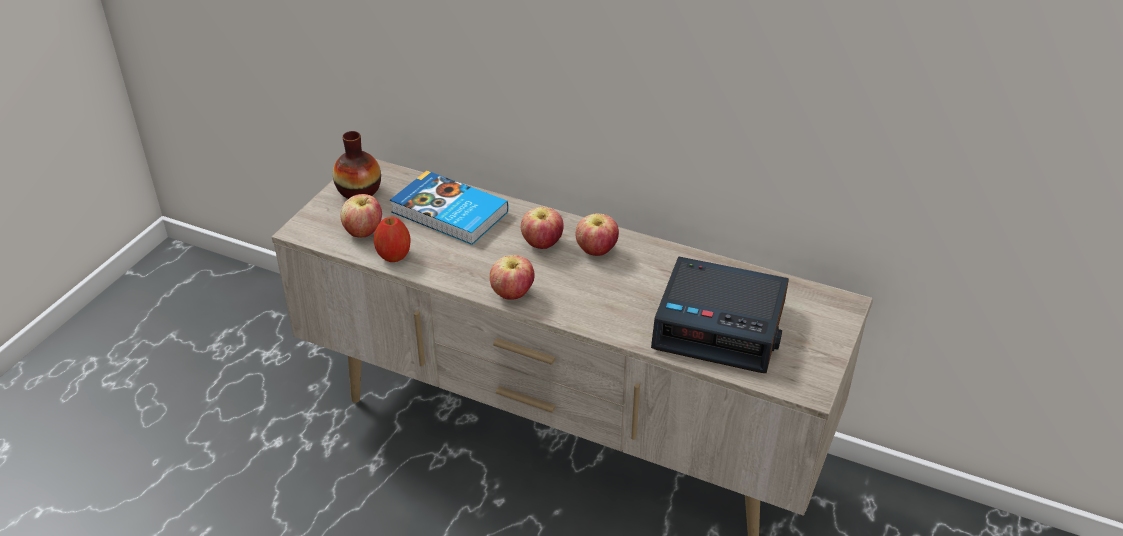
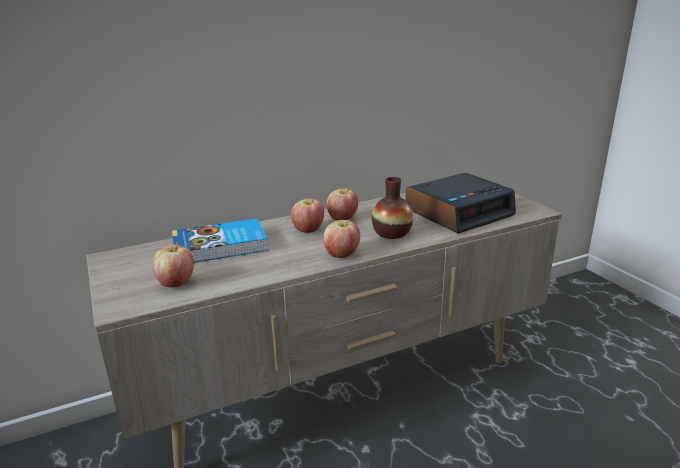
camera: 50 degrees left, 15 degrees down
(359, 191) = (126, 268): vase -> vase (392, 233)
(394, 255) = (227, 281): apple -> none

